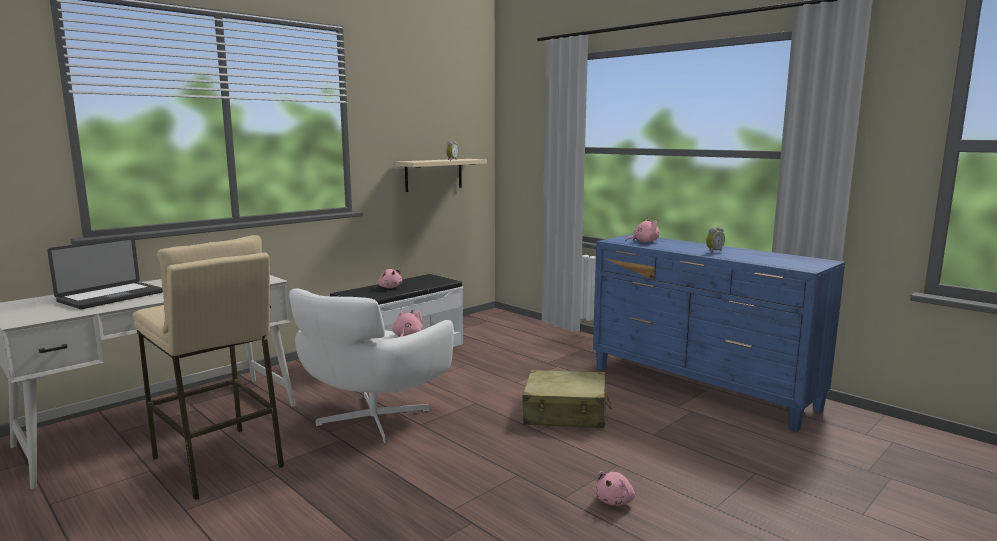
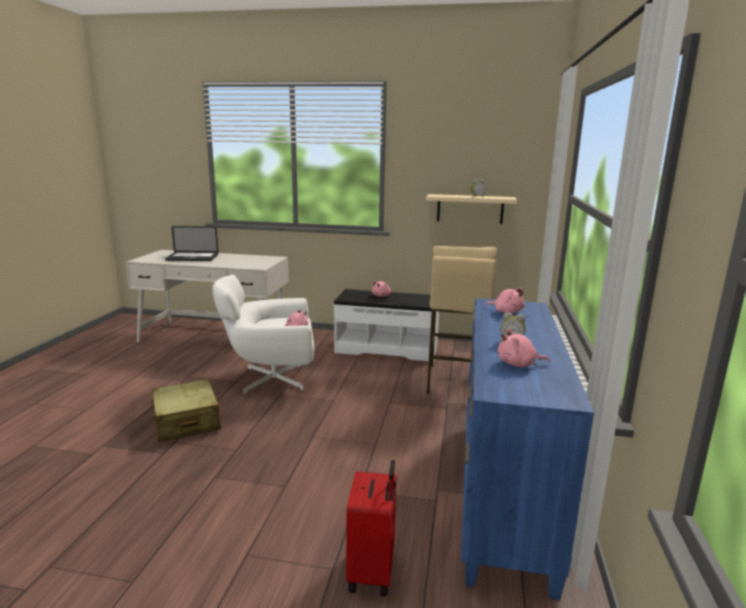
camera: 55 degrees right, 5 degrees up
(218, 462) = (185, 363): beige stool -> beige stool (455, 382)
(565, 413) = (355, 439): beige suitcase -> beige suitcase (186, 422)
(615, 501) = (225, 500): pink plush toy -> pink plush toy (518, 364)
(767, 459) = (373, 572): none -> red suitcase

